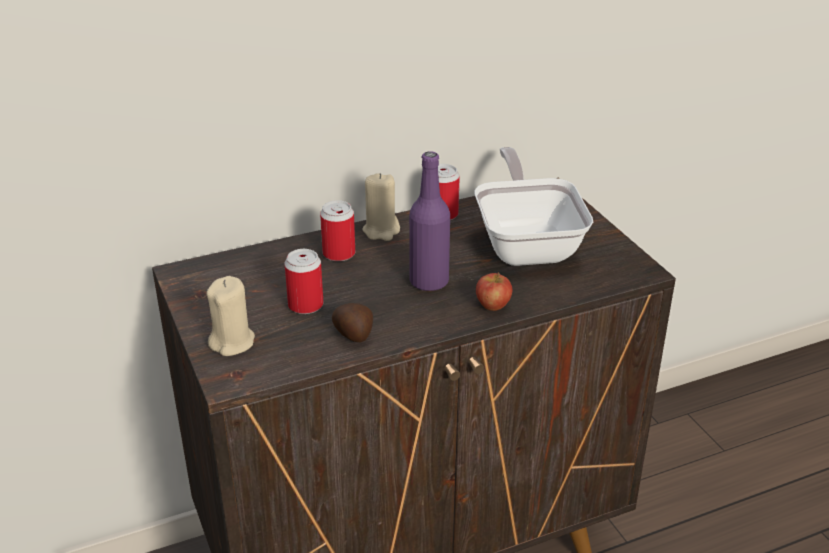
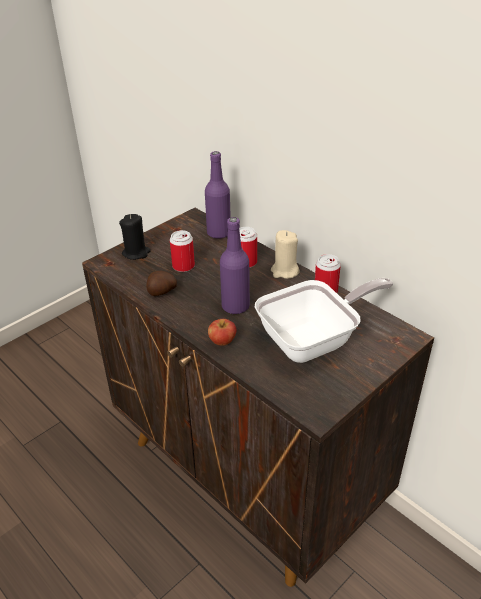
camera: 70 degrees right, 5 degrees up
(232, 342) = (136, 253): beige candle -> black candle
(247, 260) = (219, 233): none -> purple bottle

